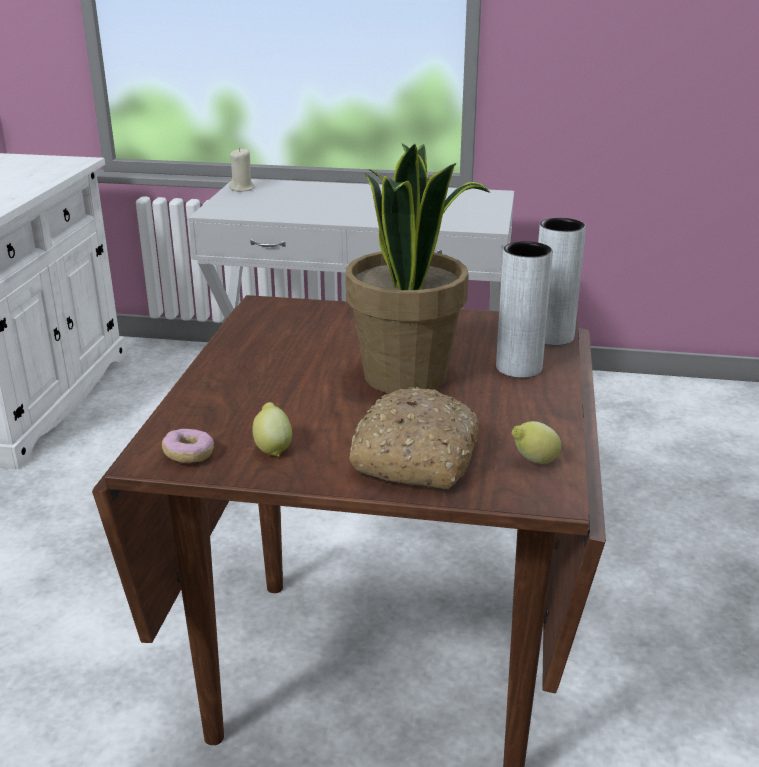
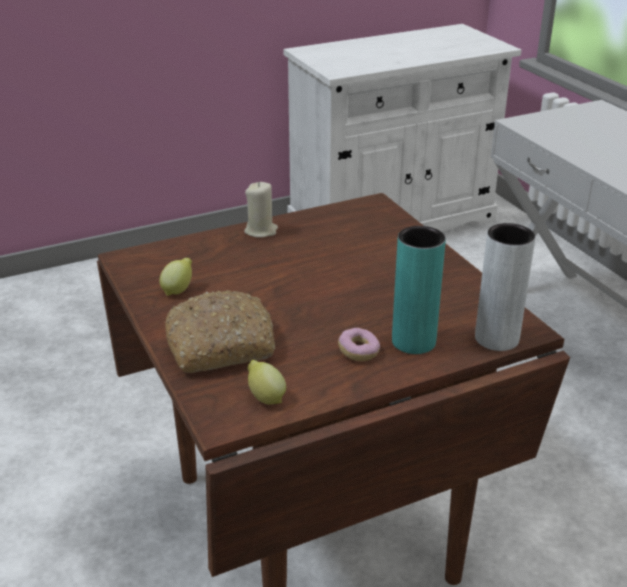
camera: 55 degrees right, 5 degrees up
(189, 455) = (142, 268): donut -> donut (358, 352)
(242, 189) = (585, 111): beige candle -> beige candle (261, 231)
(407, 377) = (334, 300): potted plant -> none
(518, 368) = (413, 341): grey vase -> turquoise vase

